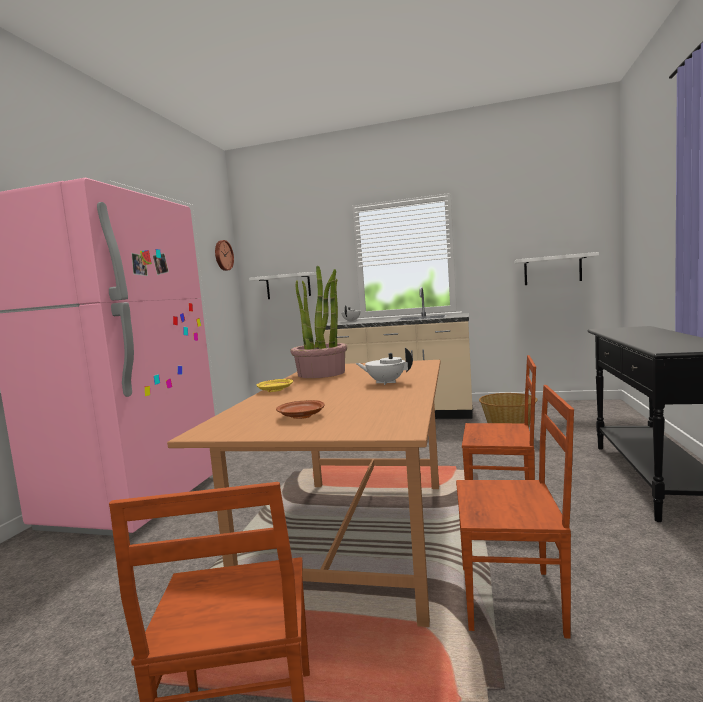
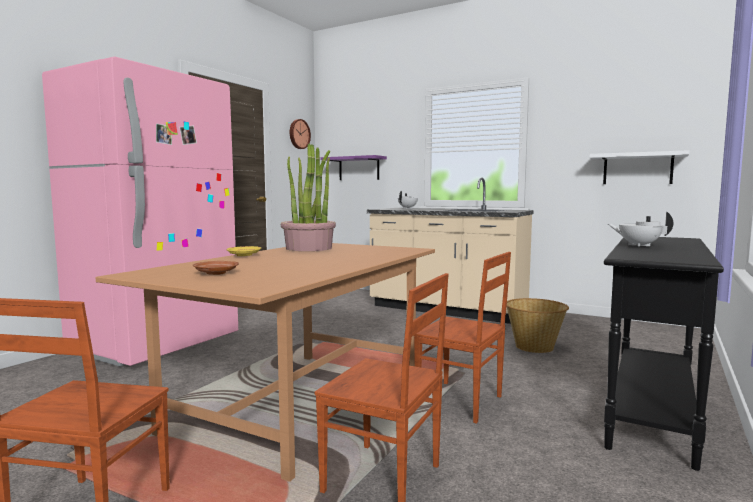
camera: 15 degrees right, 0 degrees up
(288, 286) = (359, 168): white shelf -> purple shelf
(385, 382) = (339, 260): white teapot -> white teapot (638, 245)

